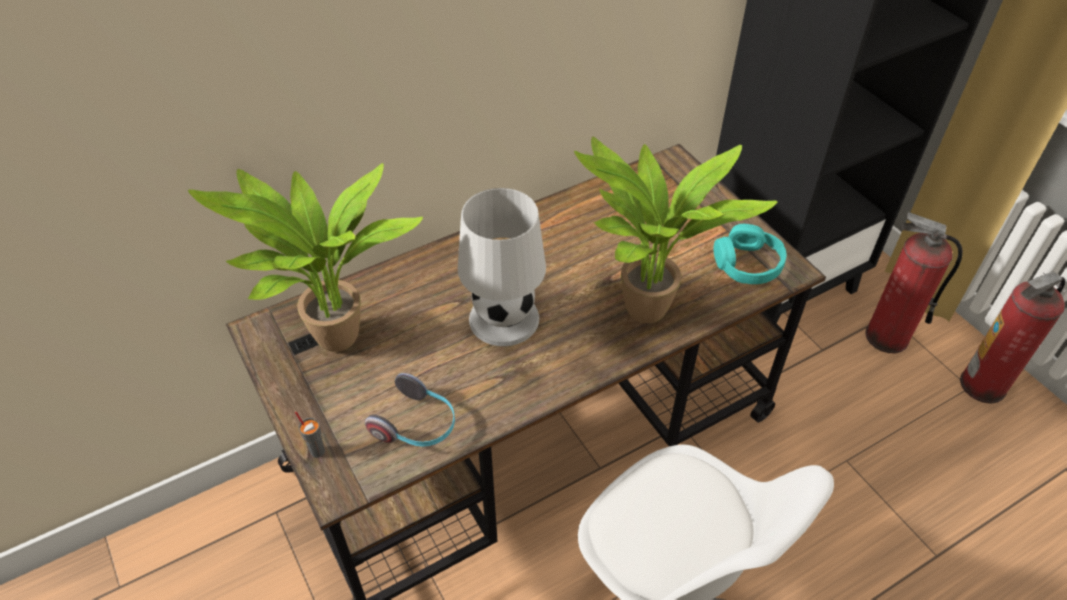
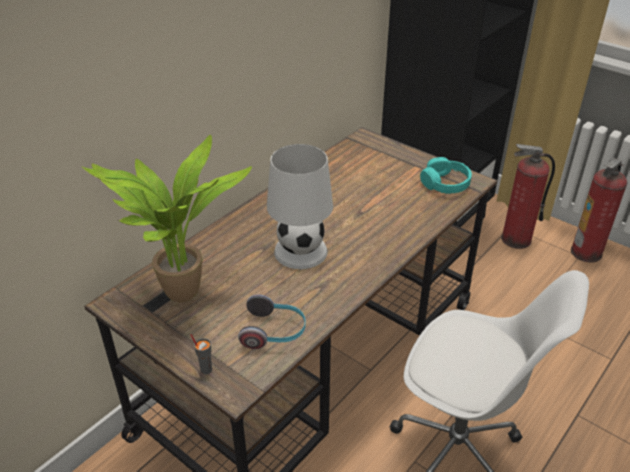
camera: 20 degrees left, 10 degrees down
(645, 316) = (397, 228): potted plant -> none

